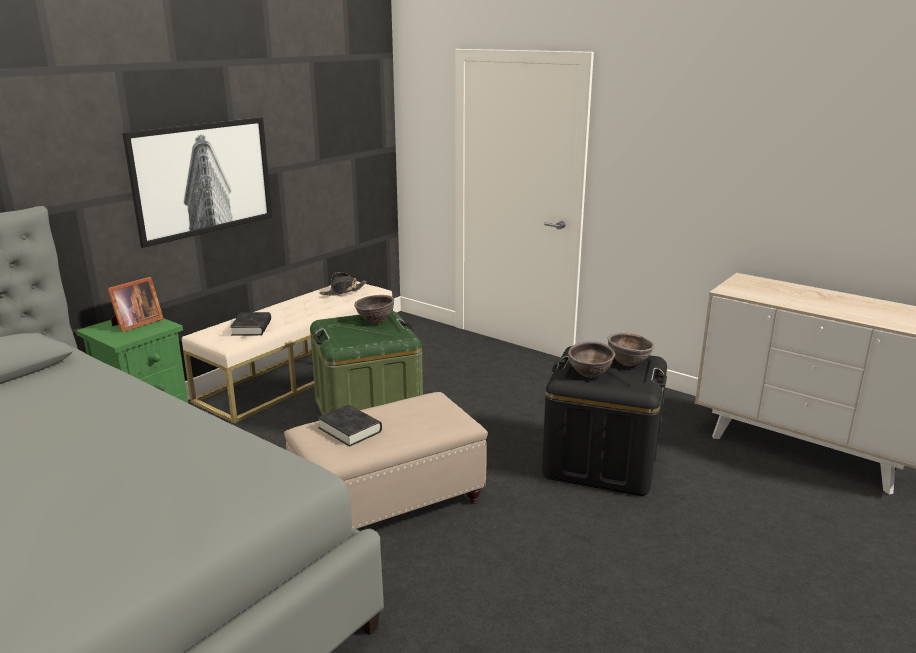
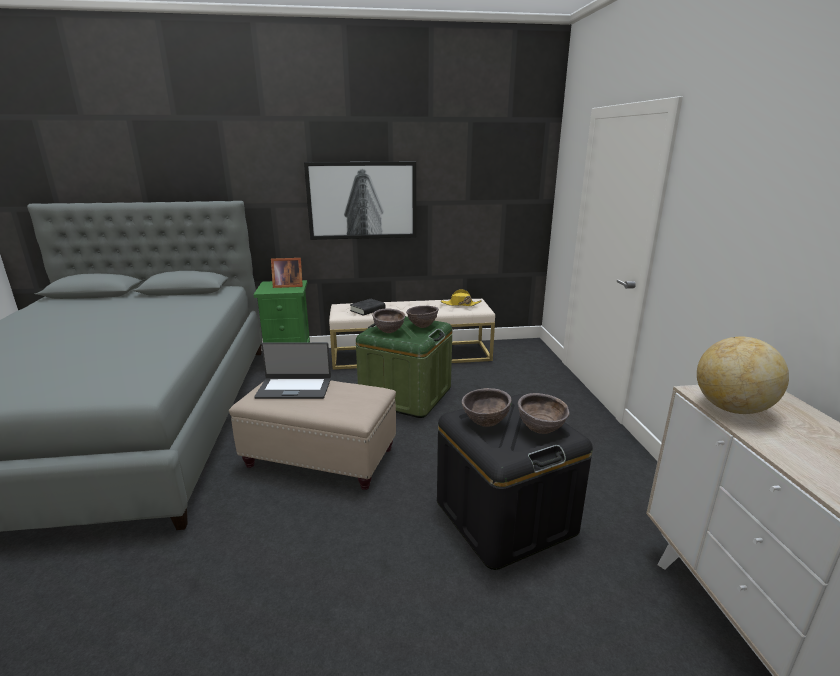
camera: 45 degrees right, 0 degrees up
(343, 291) = (460, 304): black hat -> yellow hat
(350, 429) = (294, 388): black book -> laptop
(355, 338) = (389, 332): none -> brown bowl
(754, 294) = (731, 408): none -> globe

